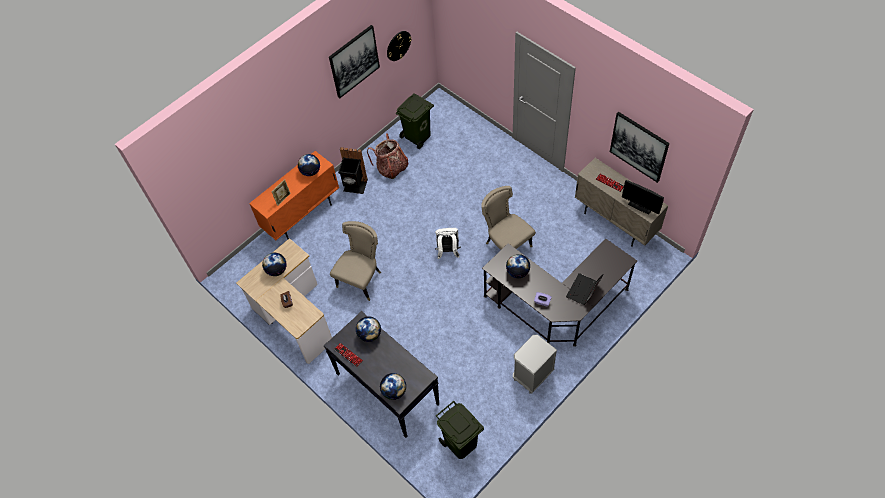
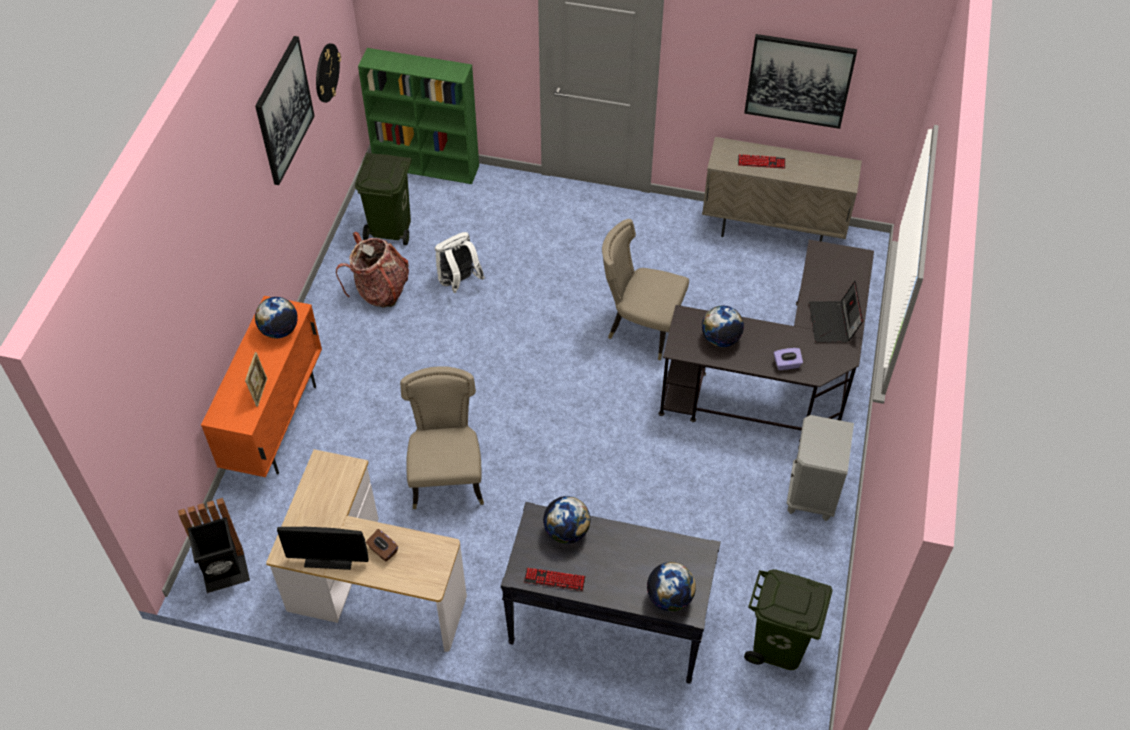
camera: 35 degrees left, 5 degrees down
(277, 270) = (327, 509): globe -> none
(355, 186) = (337, 342): black trash can -> black trash can (226, 573)
(448, 252) = (558, 375): white backpack -> white backpack (458, 282)
(457, 109) = (427, 166): none -> green bookcase
(640, 206) = (825, 176): monitor -> monitor (329, 559)

